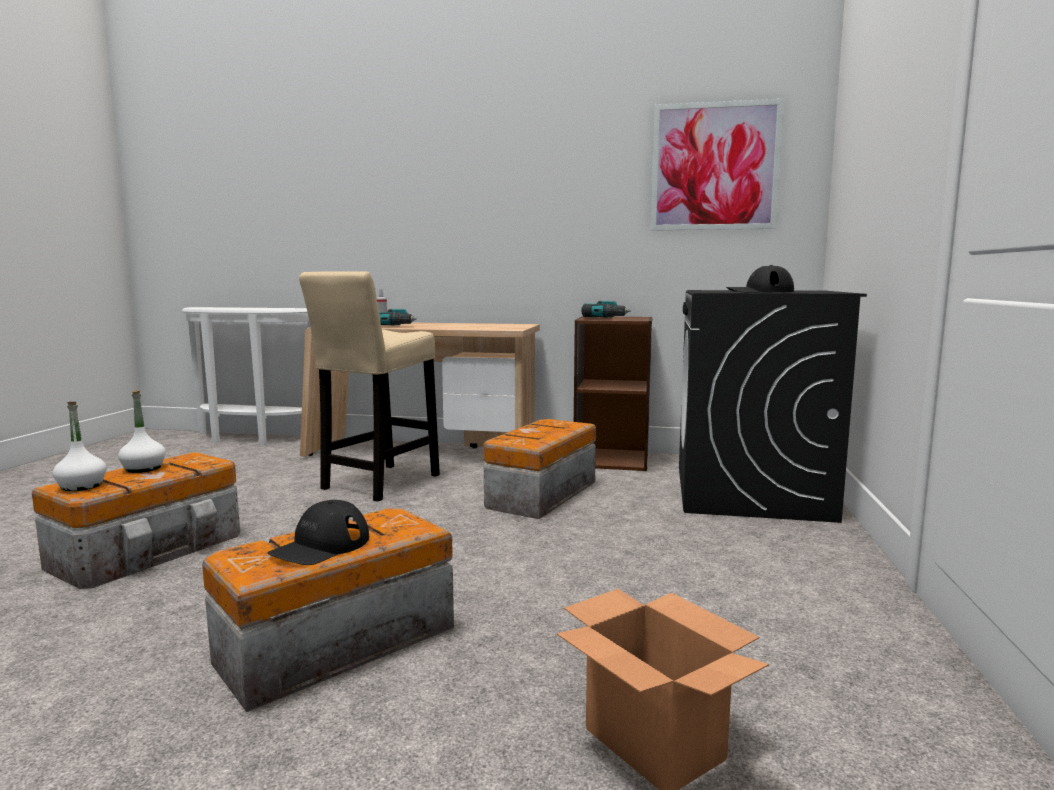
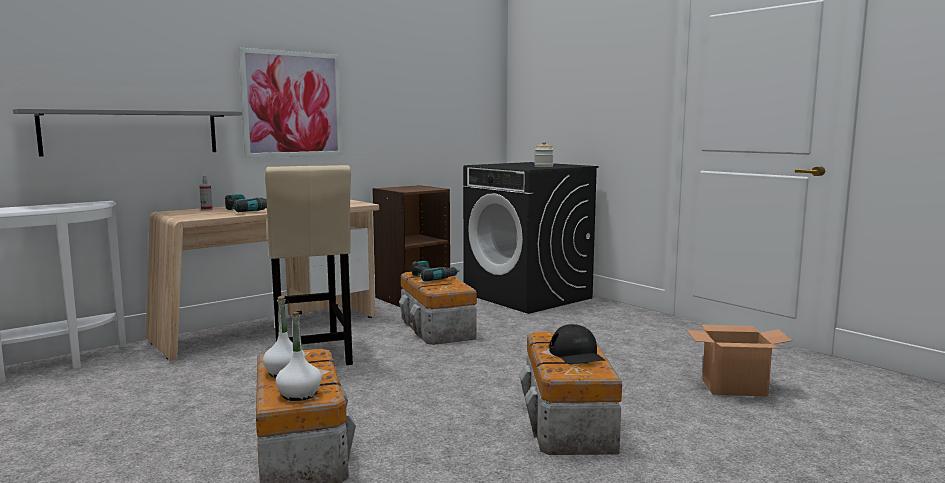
camera: 50 degrees left, 0 degrees up
(335, 247) = (132, 132): none -> grey shelf
(607, 318) = (408, 188): power drill -> power drill (433, 277)
(714, 167) = (449, 75): picture -> picture (292, 104)
(759, 292) = (543, 166): black cap -> jar

